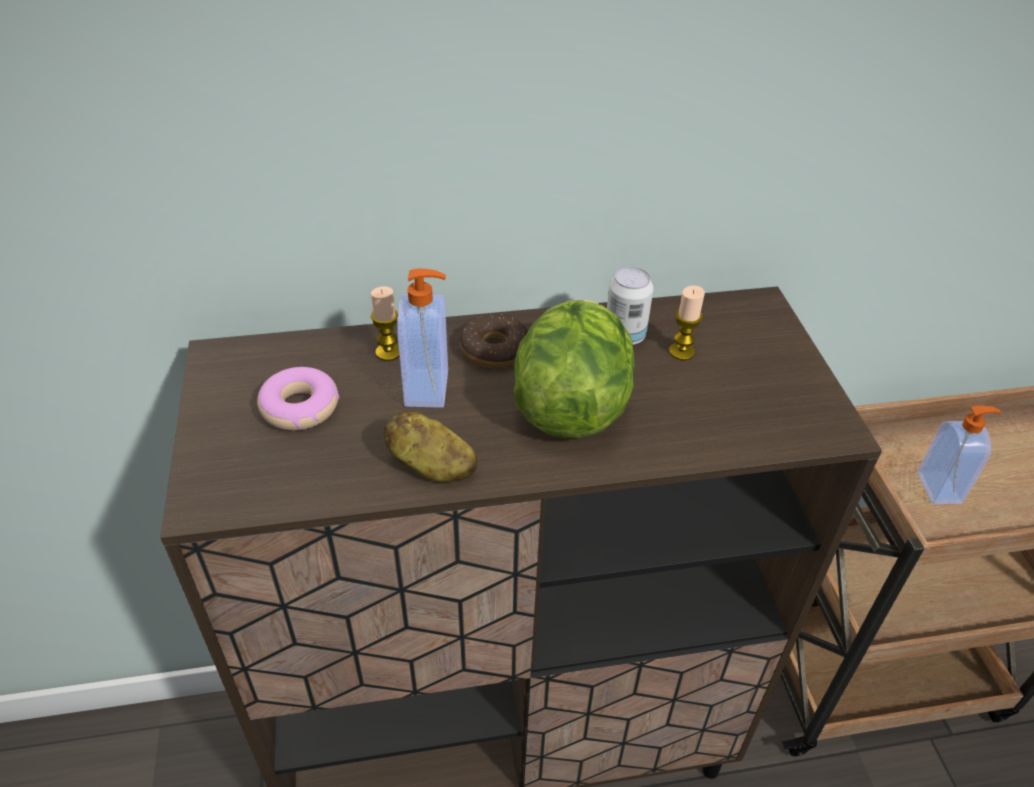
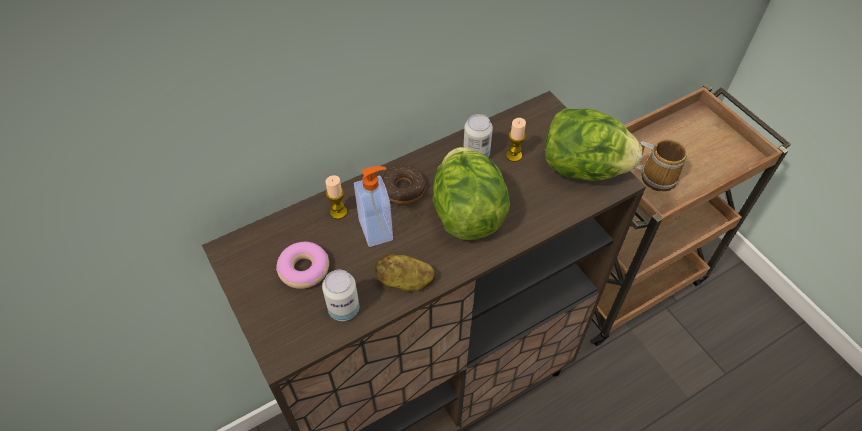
camera: 20 degrees left, 10 degrees up
(323, 473) = (344, 309): none -> can
(784, 396) = (583, 168): none -> lettuce
(940, 488) = (656, 176): soap dispenser -> mug

